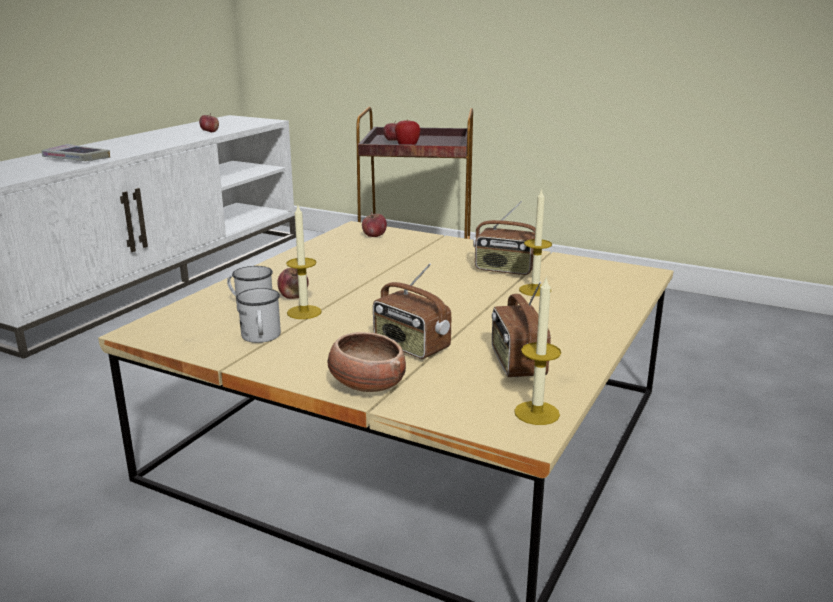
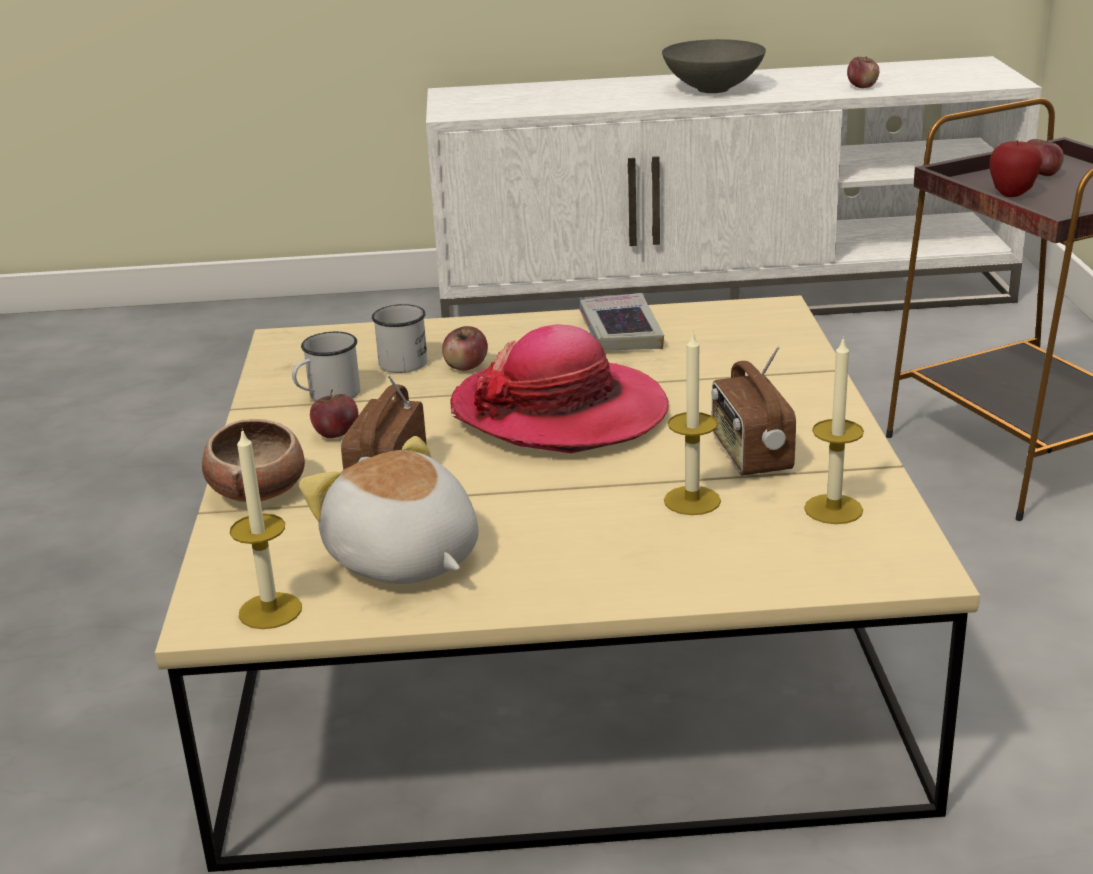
camera: 60 degrees right, 5 degrees up
(76, 159) = (602, 97): book -> book (620, 332)
(133, 145) = (712, 89): none -> grey bowl
(304, 312) = (423, 389): candle -> candle (833, 509)
(374, 236) = (757, 330): apple -> apple (336, 434)
(394, 290) = (560, 412): none -> hat
(517, 364) = (403, 560): radio -> plush toy

